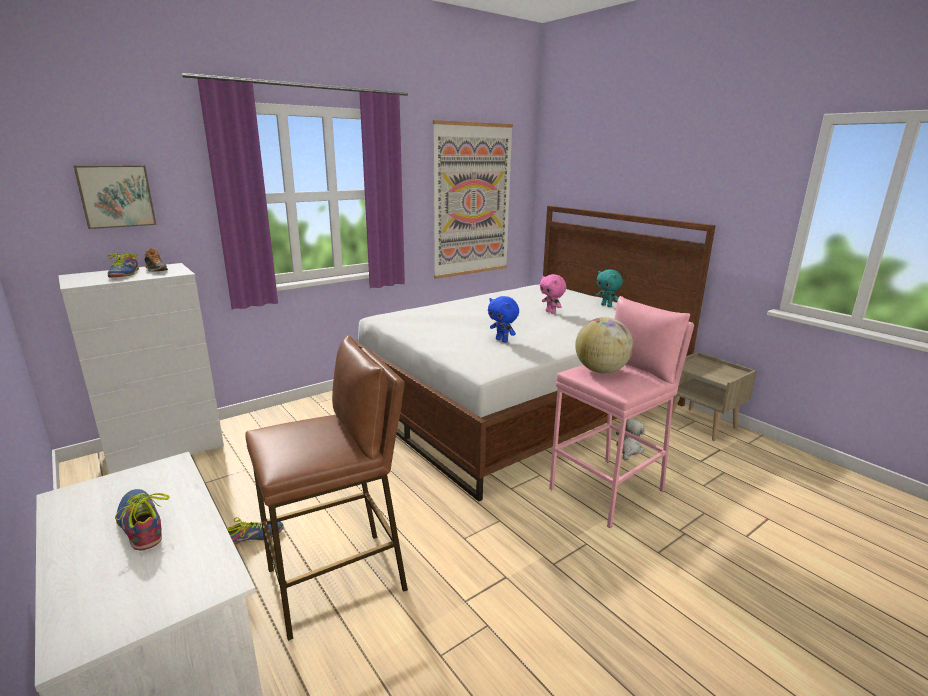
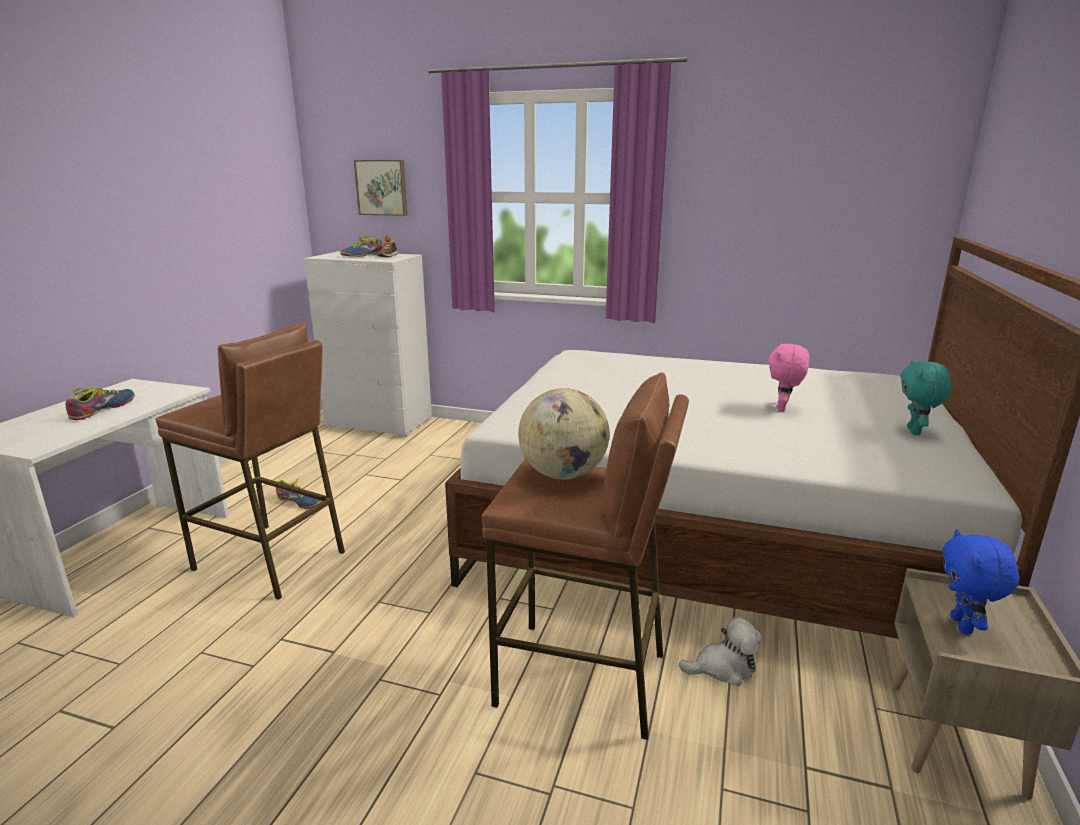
camera: 55 degrees right, 0 degrees up
(472, 201) = (808, 219): picture -> none
(502, 340) = (609, 411): blue plush toy -> blue plush toy (963, 626)
(608, 490) = (582, 679): pink stool -> brown stool

